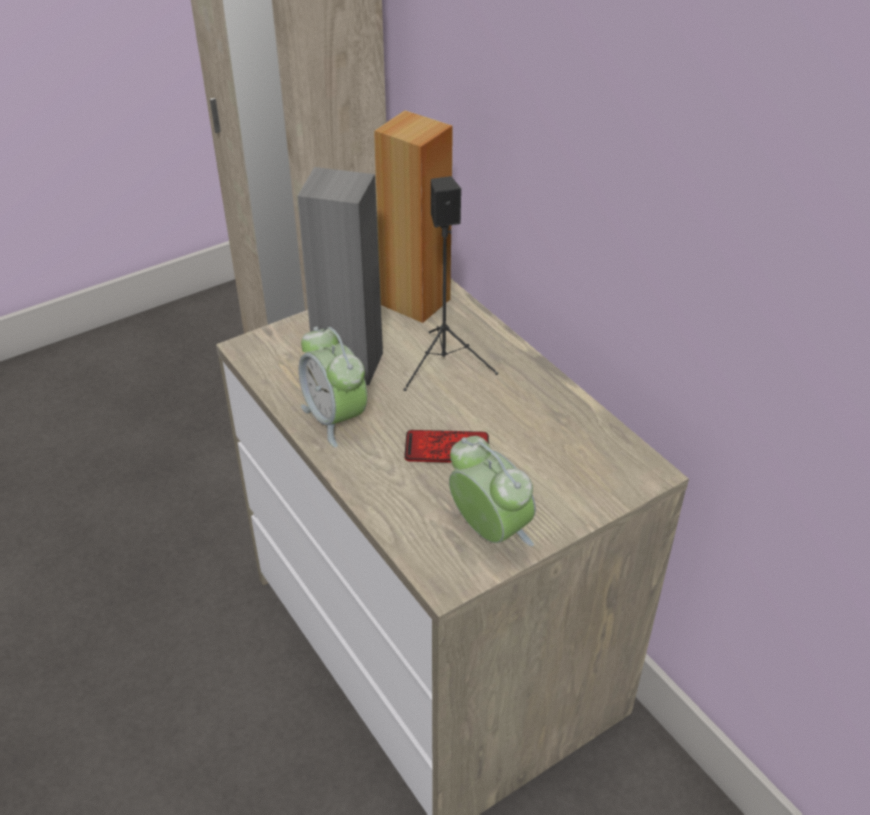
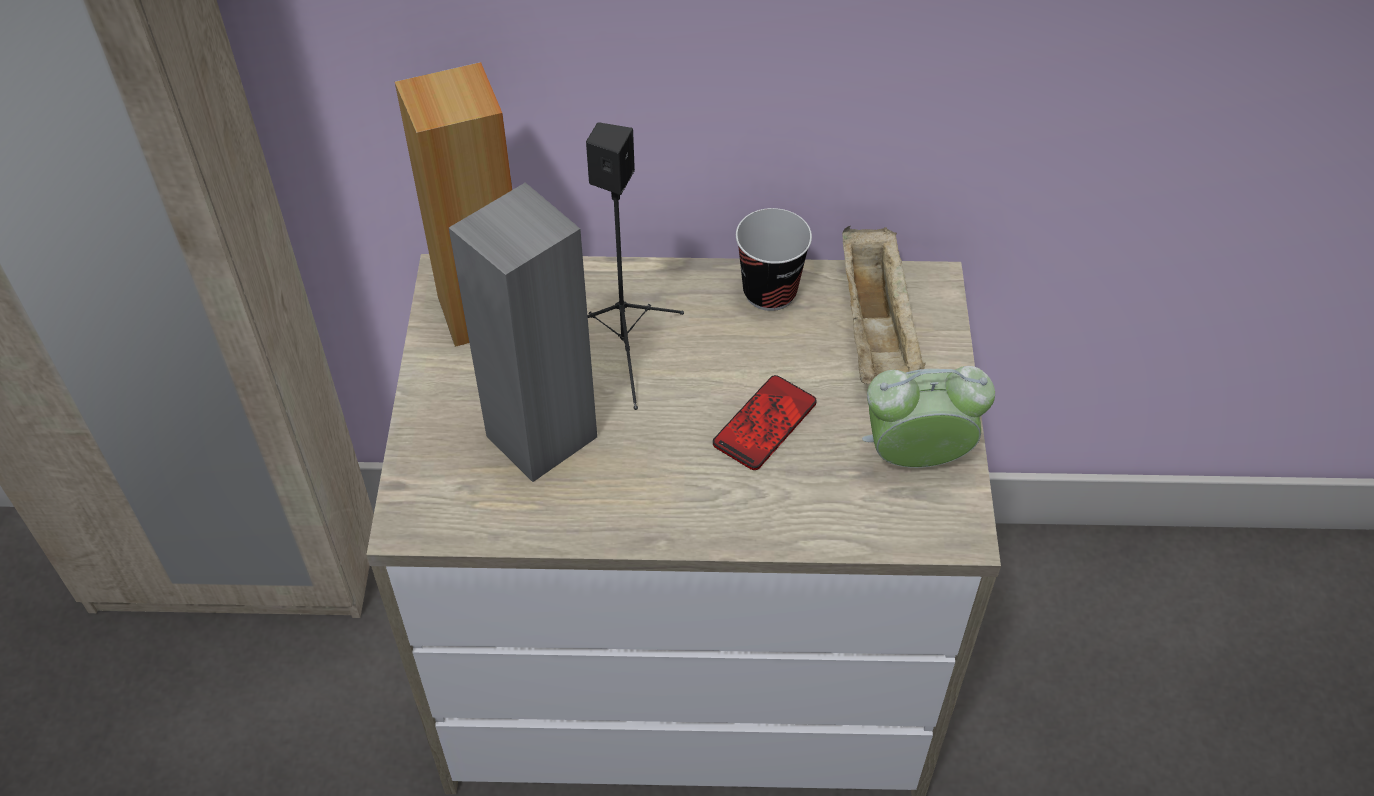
camera: 55 degrees left, 10 degrees up
(335, 418) = (628, 499): alarm clock -> none
(555, 401) = (769, 292): none -> cup
(578, 464) = (877, 330): none -> beige tray

